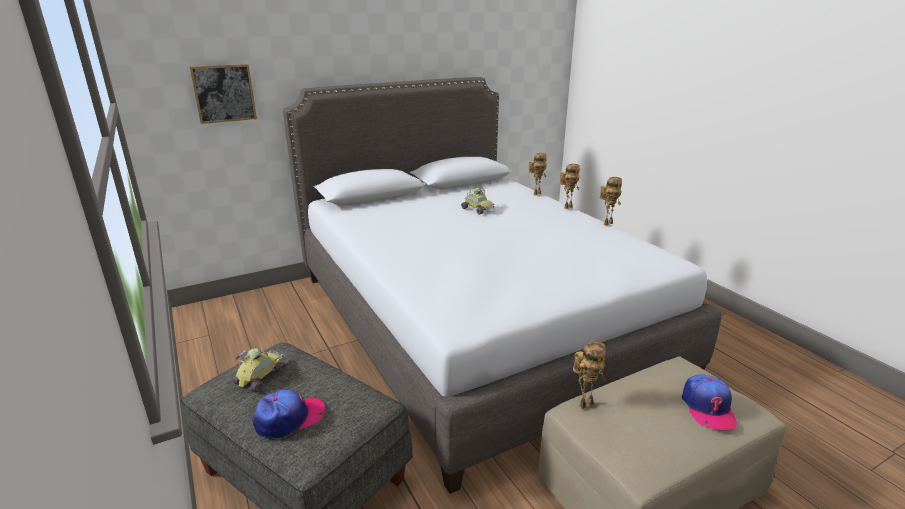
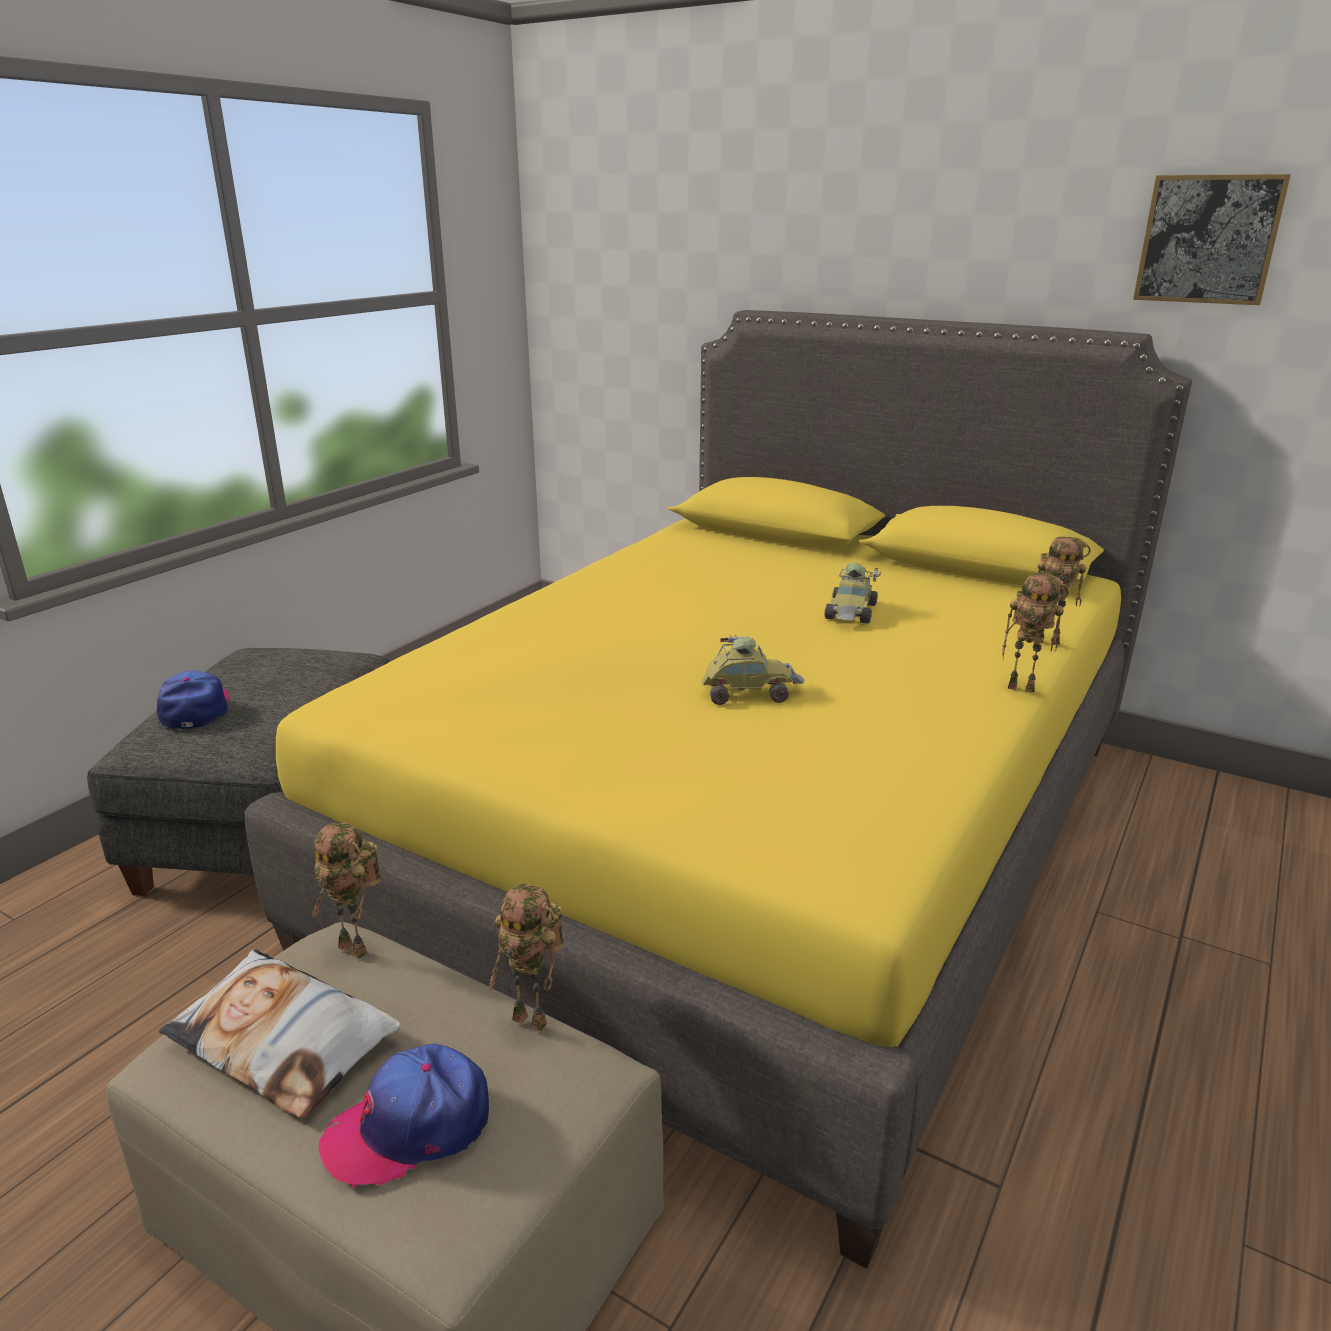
camera: 60 degrees right, 0 degrees up
(224, 93) = (642, 304): picture -> picture (1208, 239)
(261, 376) = (278, 665): toy car -> toy car (748, 691)
(289, 418) = (195, 709): cap -> cap turned 135 degrees counterclockwise
(473, 323) = (757, 837): grey bed -> yellow bed
(607, 223) = (996, 750): toy robot -> toy robot (534, 1019)
(646, 433) = (284, 1041): none -> pillow

